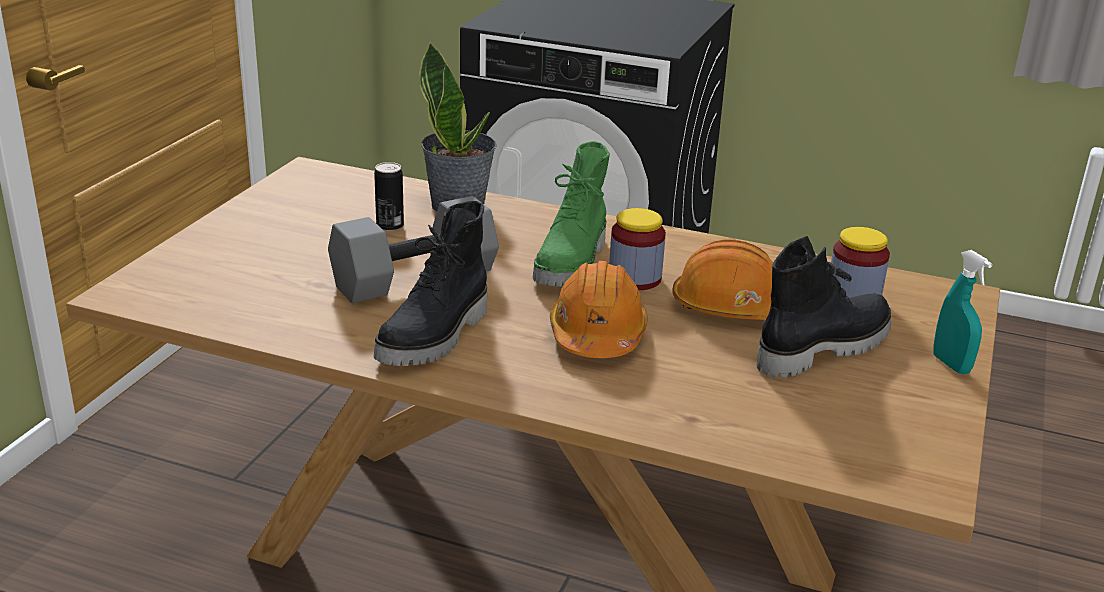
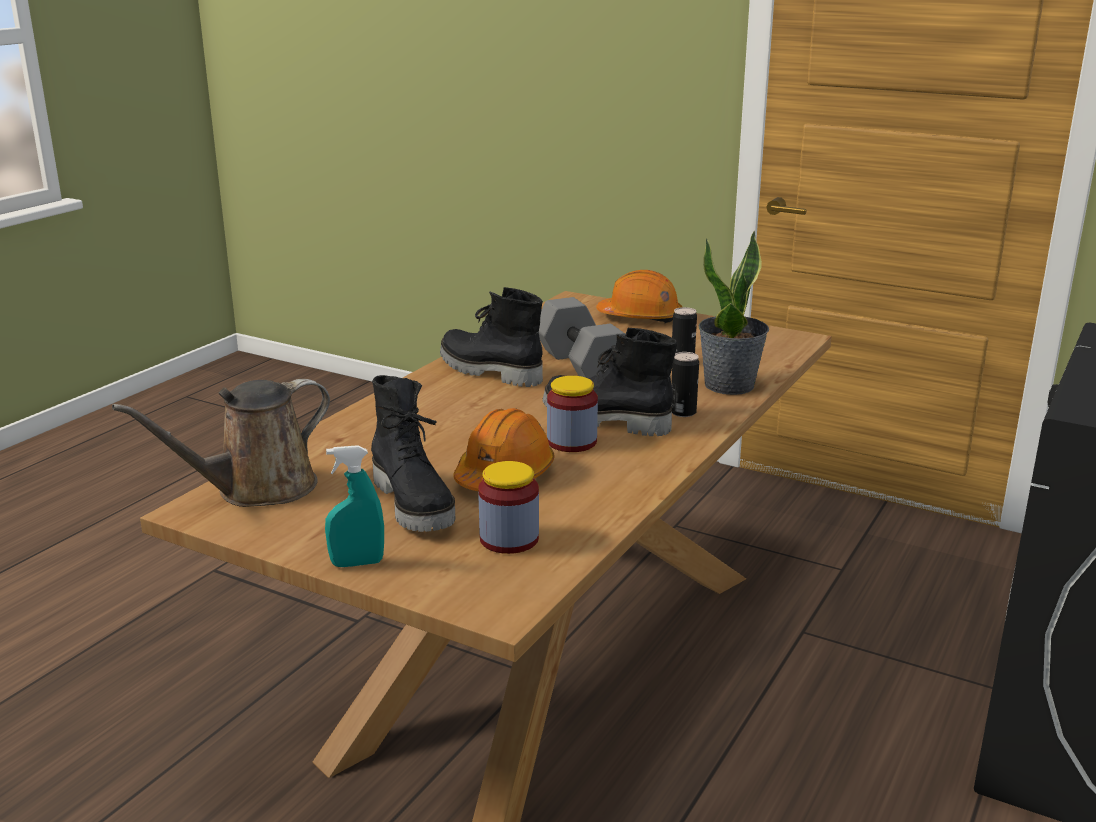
camera: 100 degrees right, 5 degrees down
(538, 227) = (683, 412): none -> can
(573, 263) = (604, 420): green boot -> black boot
(597, 334) = (475, 420): orange hard hat -> orange hard hat (640, 317)
(853, 452) = (257, 489): none -> brown watering can

